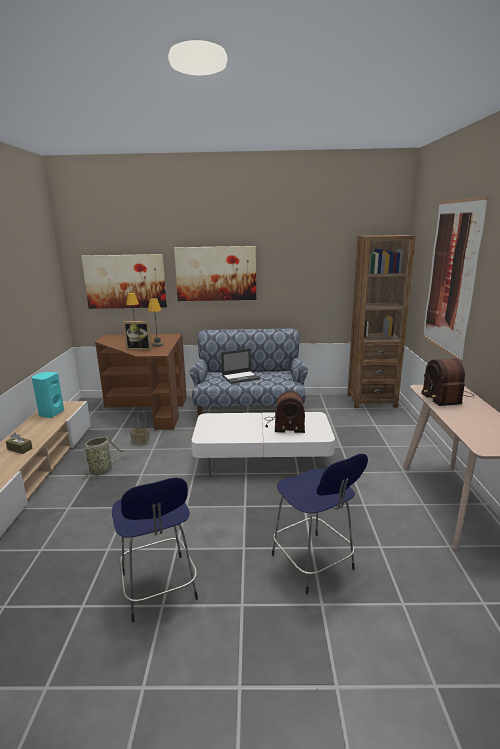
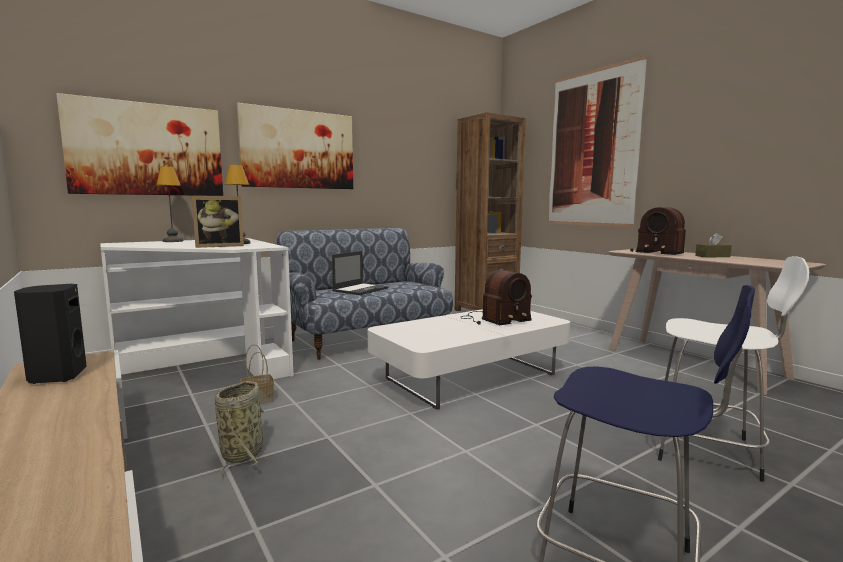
camera: 35 degrees left, 10 degrees down
(20, 449) = (63, 438): brown tissue box -> brown tissue box (712, 256)
(51, 413) = (56, 376): turquoise speaker -> black speaker
(147, 409) = (208, 364): brown desk -> white desk
(314, 564) = (708, 450): blue stool -> white stool

